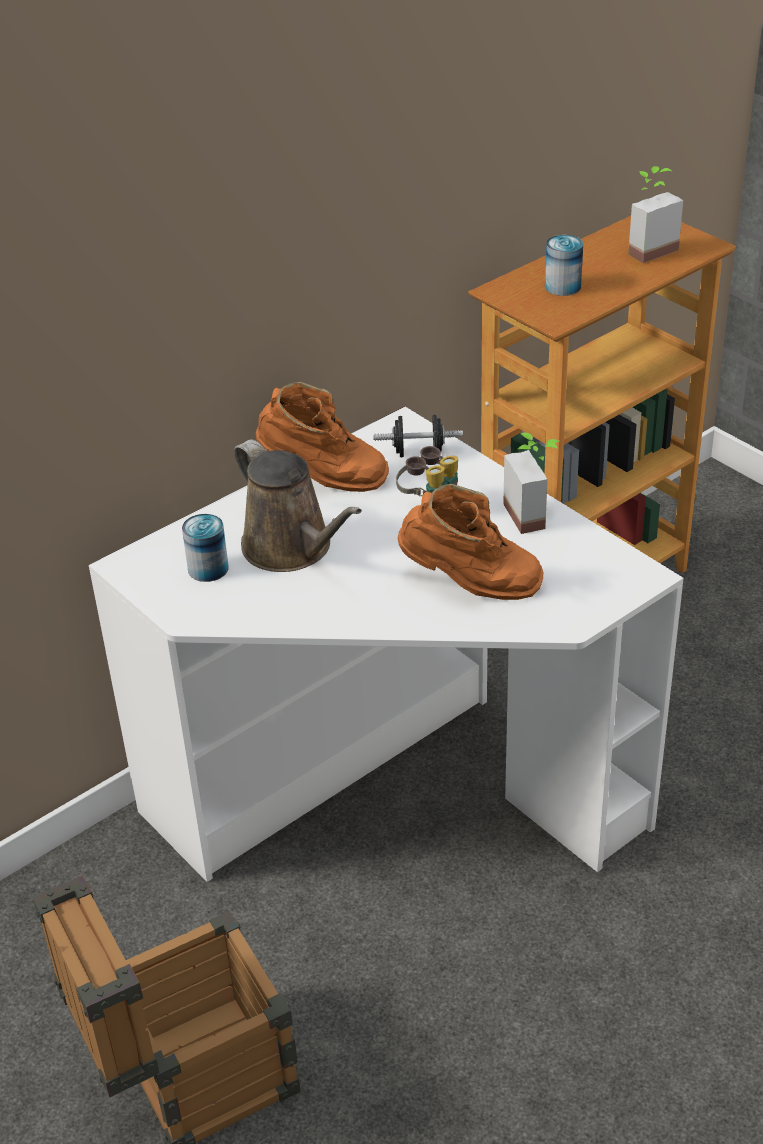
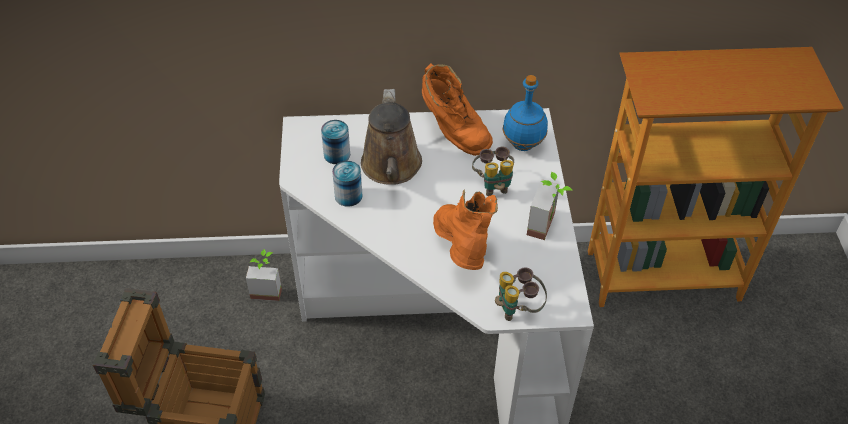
camera: 35 degrees right, 10 degrees up
(418, 452) = (523, 144): black dumbbell -> blue bottle
(470, 585) = (462, 251): orange boot -> orange boot turned 150 degrees counterclockwise
(562, 286) = (684, 80): can -> can (348, 196)
(591, 604) = (518, 308): none -> binoculars
(647, 248) = (775, 78): potted plant -> potted plant (267, 288)

